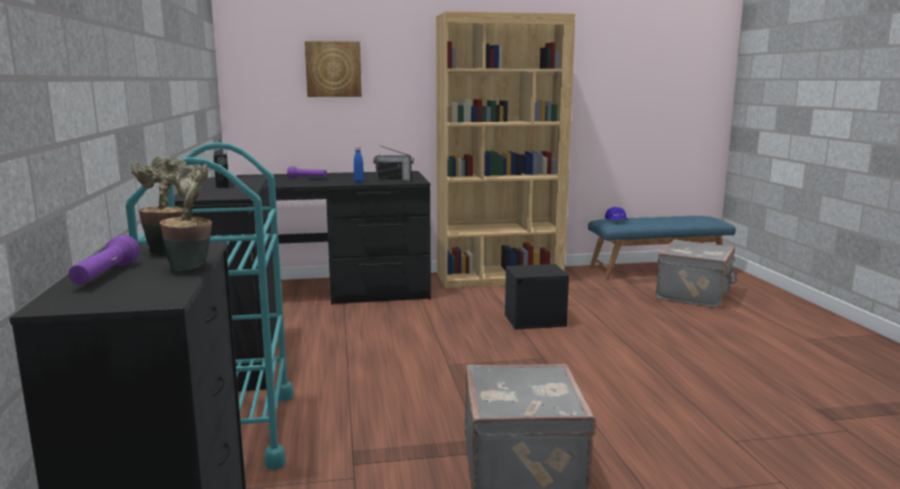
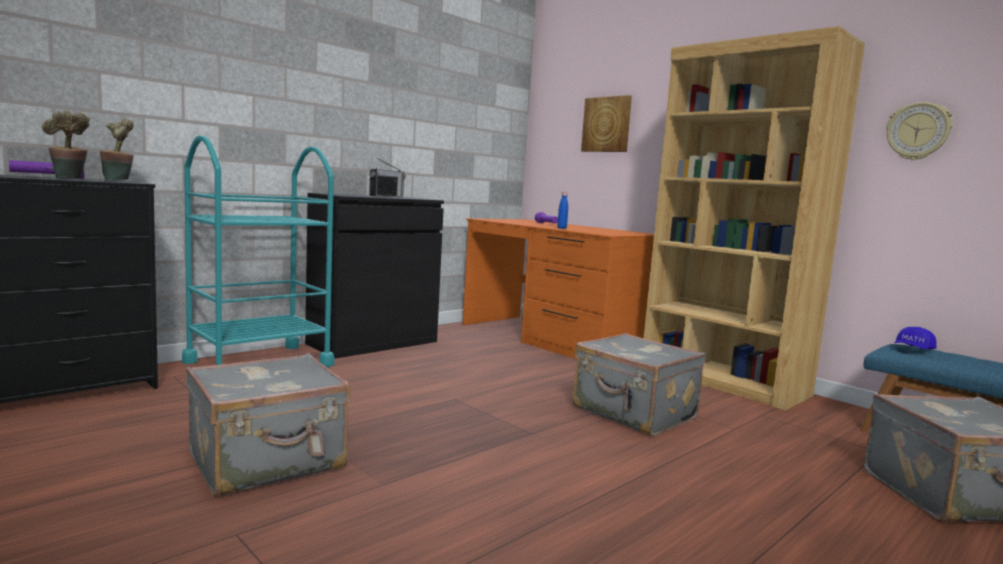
camera: 55 degrees right, 5 degrees down
(335, 291) = (552, 338): black desk -> orange desk
(394, 180) = (595, 231): radio -> none
(535, 320) = (633, 414): black storage box -> grey suitcase
(589, 81) = (918, 131): none -> wall clock

